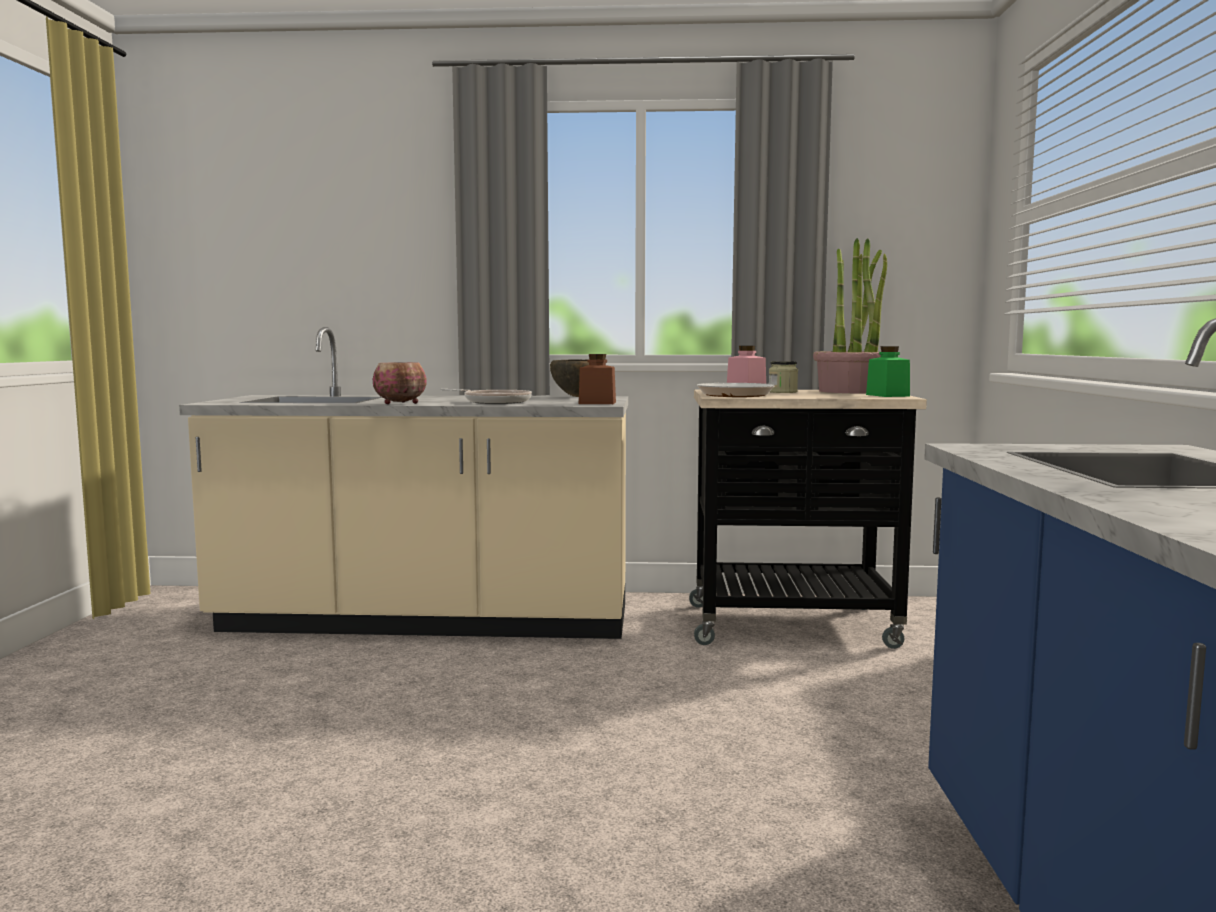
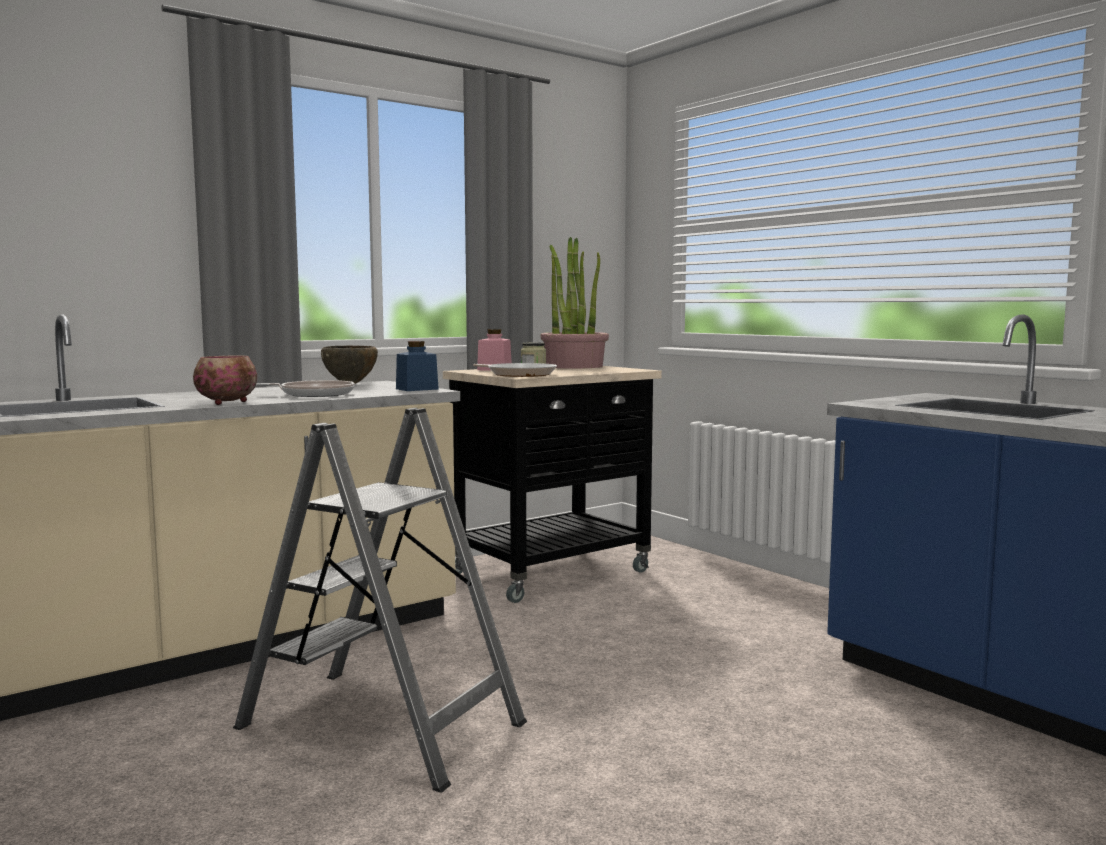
camera: 40 degrees left, 0 degrees up
(414, 712) = (383, 725): none -> grey step ladder
(597, 403) = (417, 389): brown jar -> blue jar
(887, 395) = (622, 369): green jar -> none

